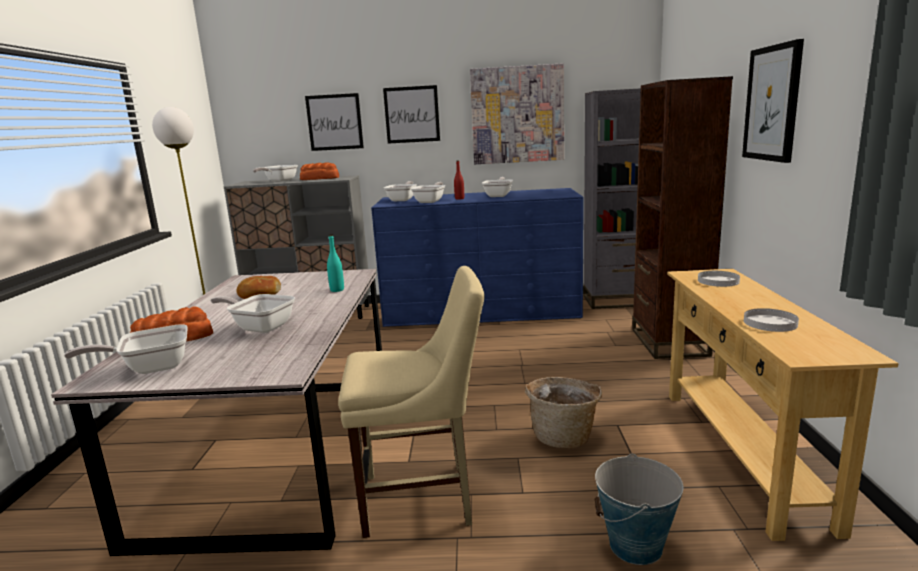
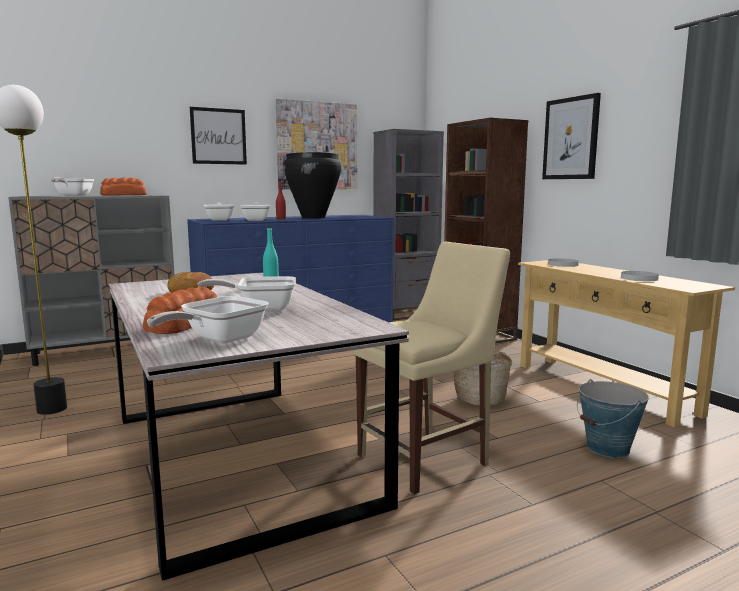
camera: 30 degrees left, 5 degrees down
(334, 122) = (133, 136): picture -> none
(499, 195) = (313, 217): frying pan -> black vase

